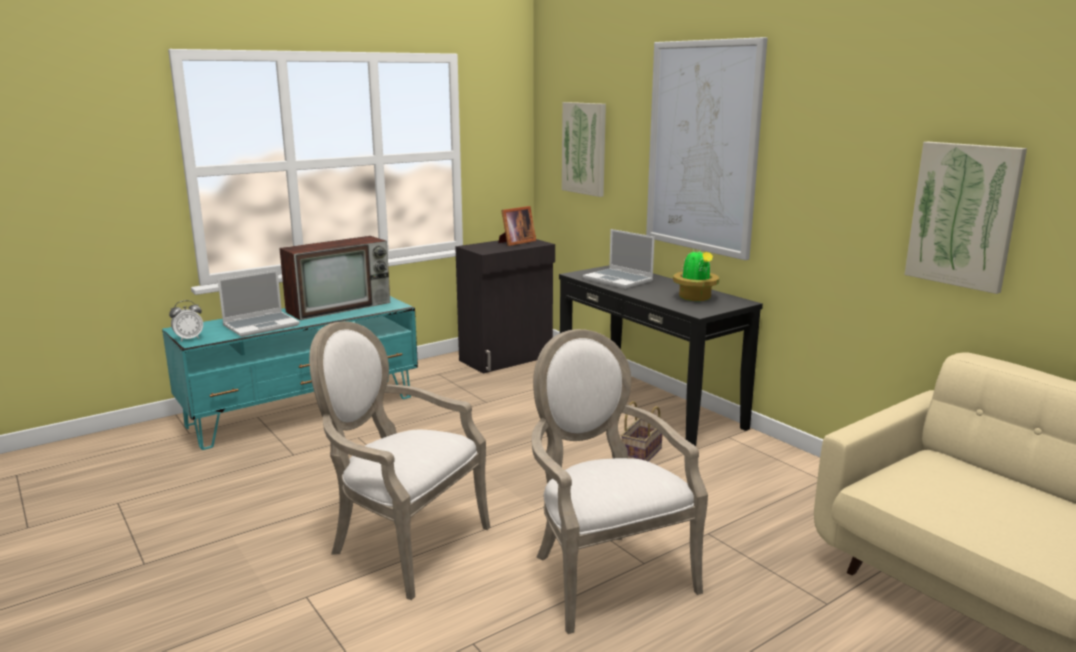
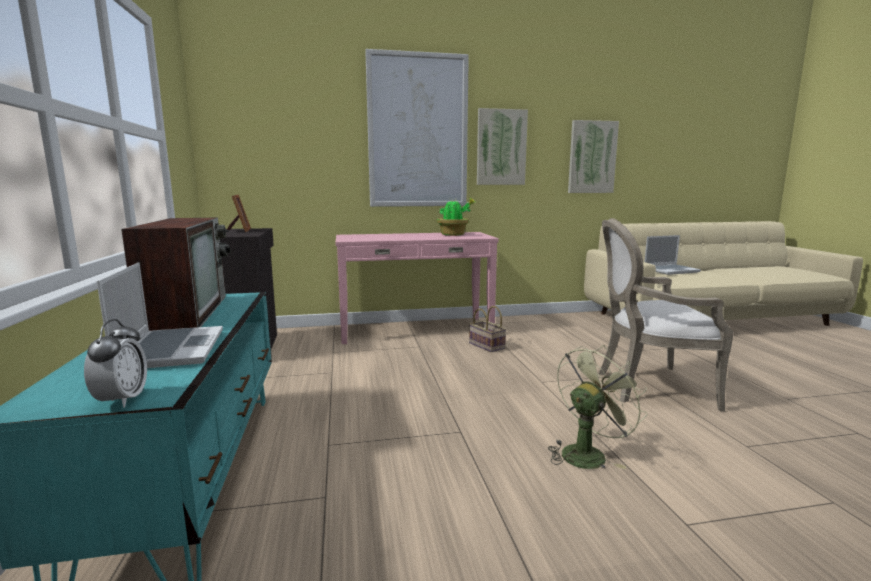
camera: 65 degrees left, 5 degrees down
(402, 543) = (587, 453): armchair -> green fan
(584, 148) = (279, 140): picture -> picture (501, 147)
(619, 280) = (383, 237): laptop -> laptop (671, 270)
(649, 406) = (415, 330): black console table -> pink console table

